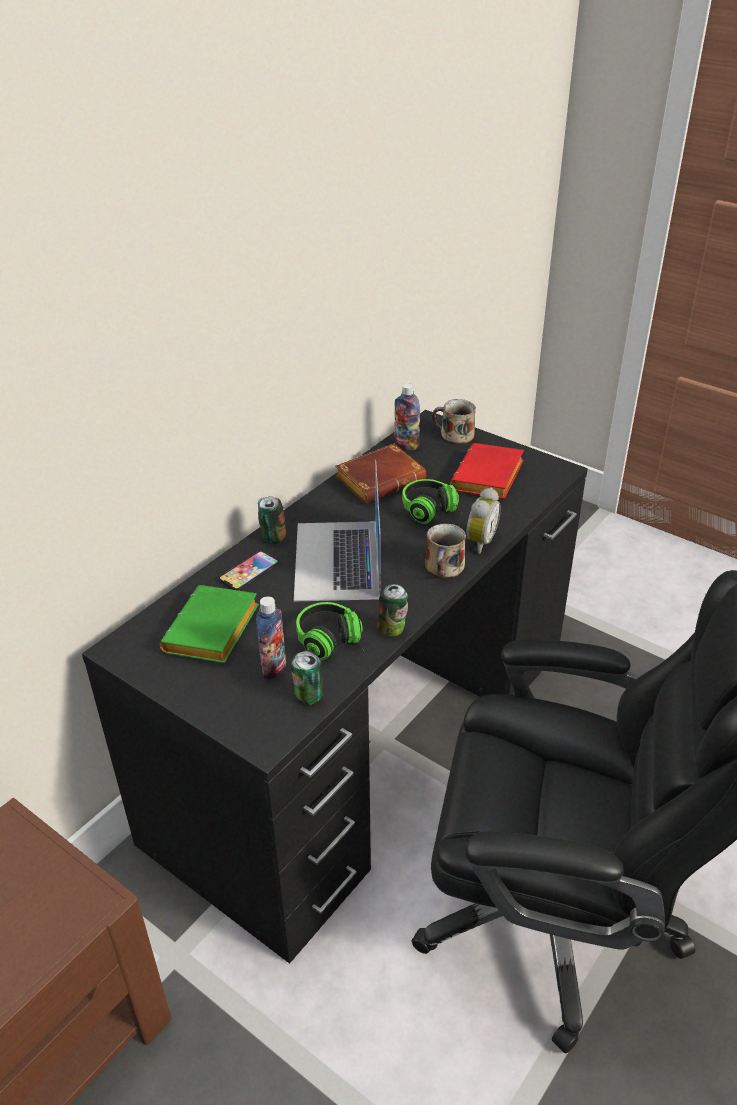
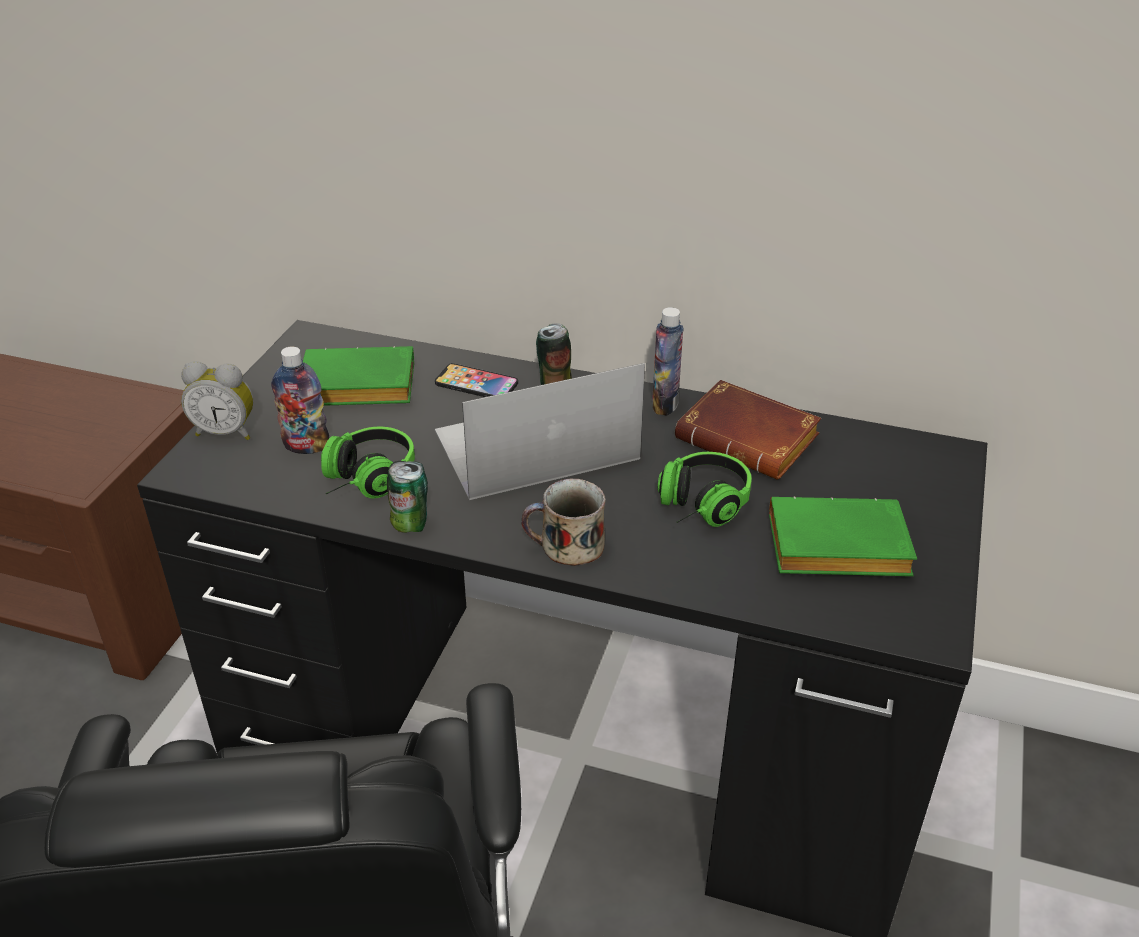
camera: 70 degrees right, 0 degrees up
(308, 697) = (263, 484): can -> none
(406, 445) = (862, 444): bottle -> bottle (665, 404)
(455, 435) = (936, 488): mug -> none
(479, 542) = (652, 569): alarm clock -> alarm clock (226, 432)
(489, 479) = (834, 549): red book -> green book

